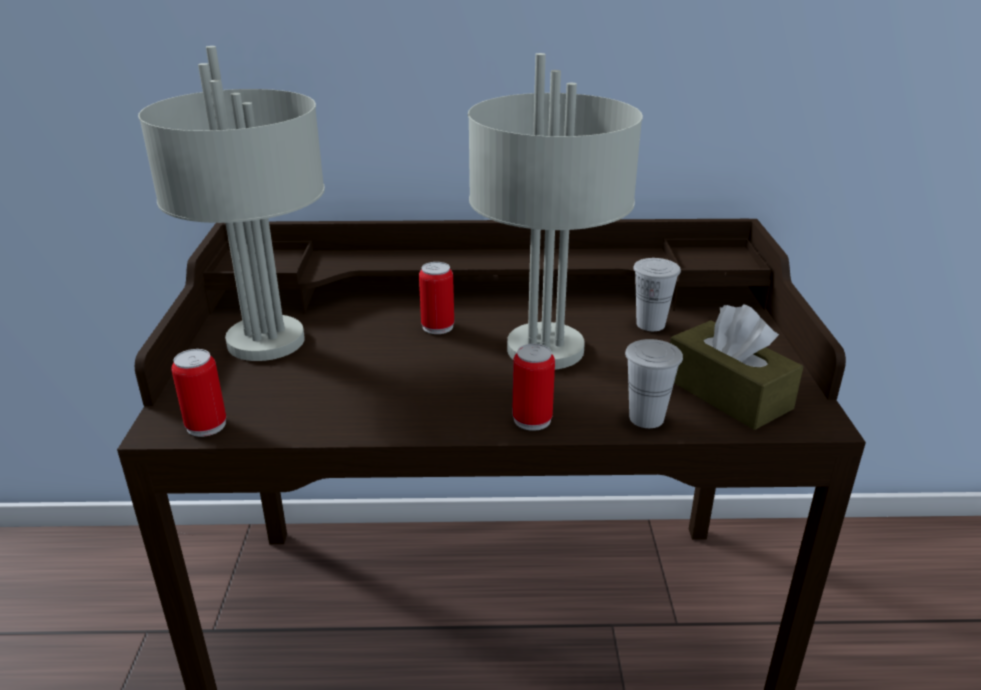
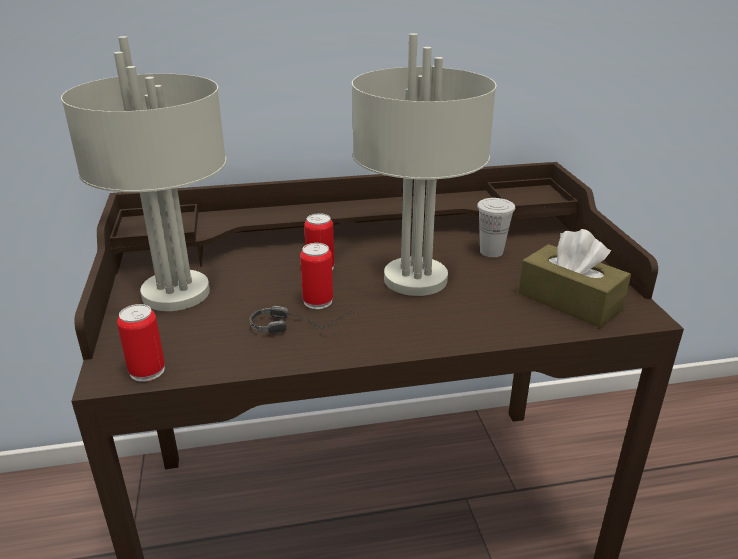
camera: 10 degrees left, 0 degrees up
(394, 392) = (303, 326): none -> headphones
(532, 419) = (425, 337): can -> can (318, 301)
(646, 418) = (515, 327): white cup -> none

